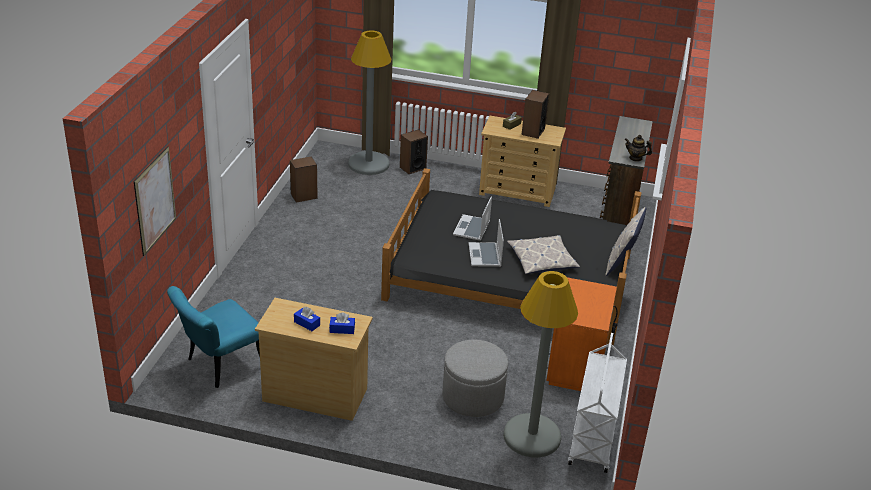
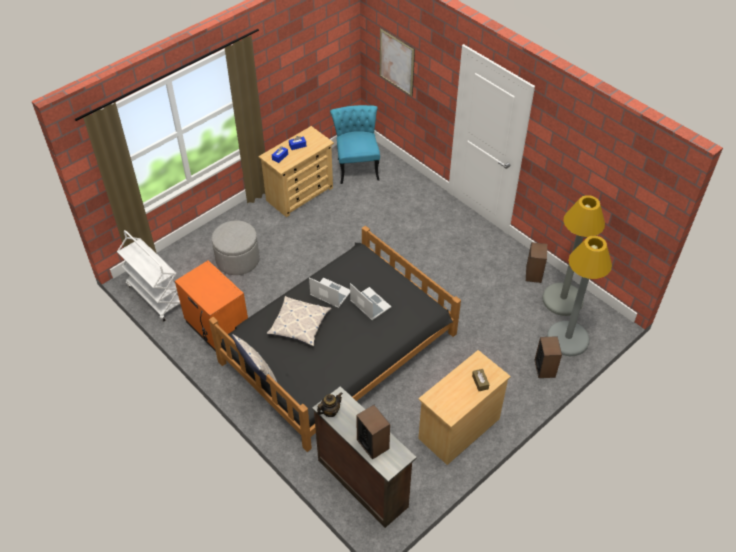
camera: 125 degrees right, 15 degrees up
(532, 436) = (184, 269): grey floor lamp -> grey floor lamp (562, 299)
(533, 131) = (457, 392): speaker -> speaker (373, 444)

